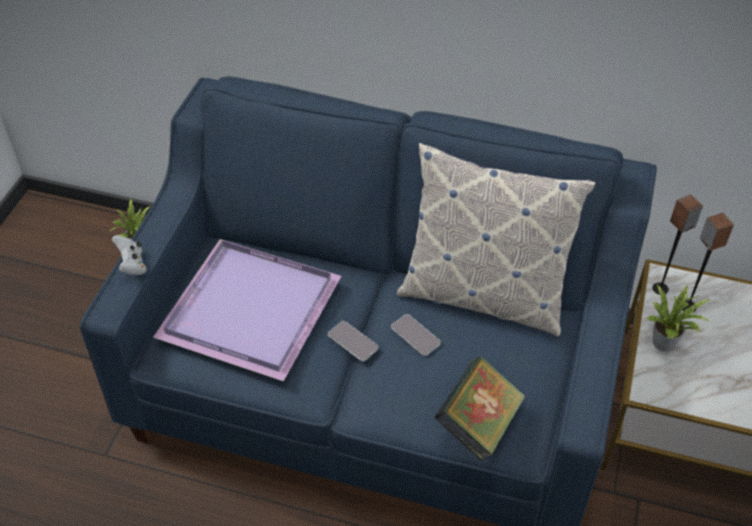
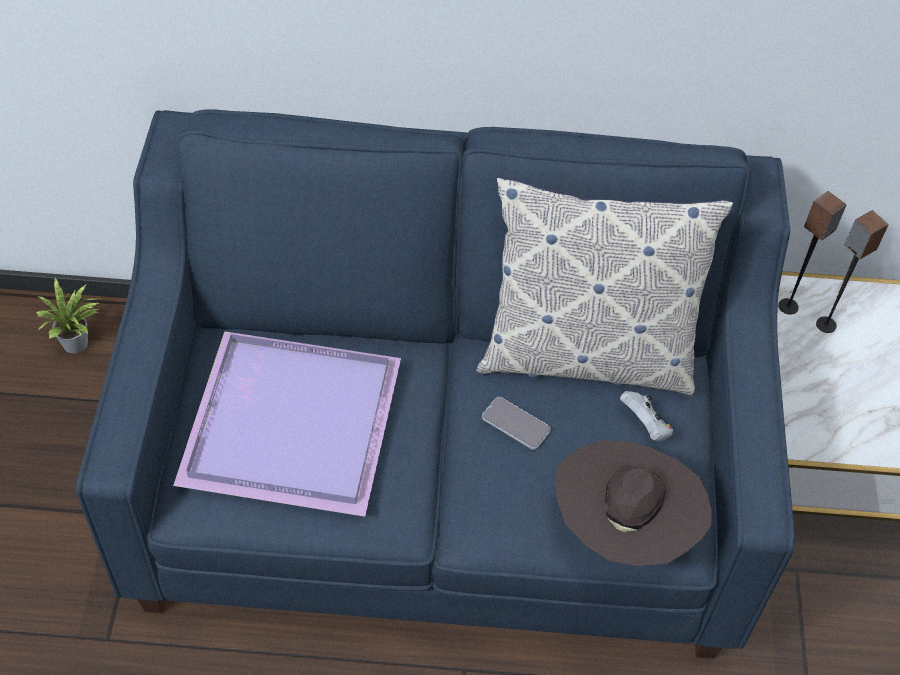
camera: 15 degrees left, 5 degrees up
(132, 265) = (125, 392): white game controller -> white game controller (645, 426)
(352, 341) = (437, 445): phone -> none
(478, 423) = (624, 527): book -> brown hat
(667, 342) = (812, 376): potted plant -> none

